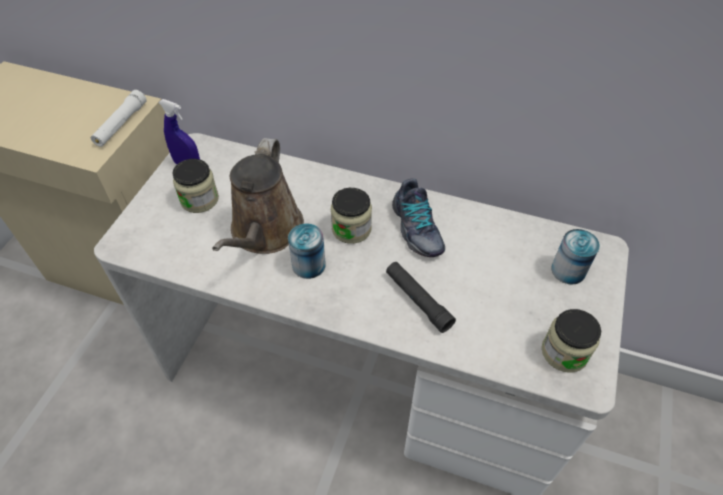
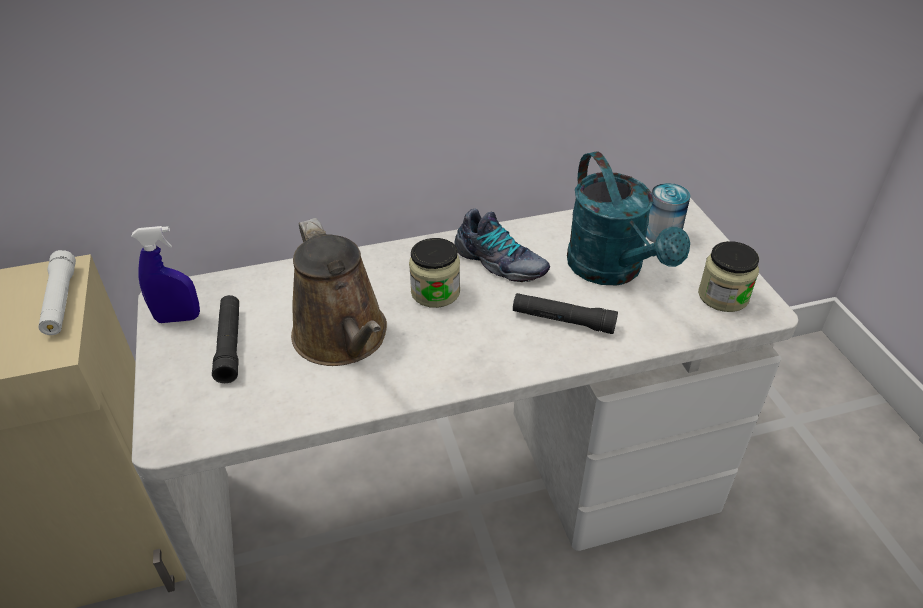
camera: 35 degrees left, 10 degrees down
(199, 199) = (229, 344): jar -> black flashlight
(308, 265) = (424, 344): can -> none
(495, 280) = (612, 270): none -> turquoise watering can

